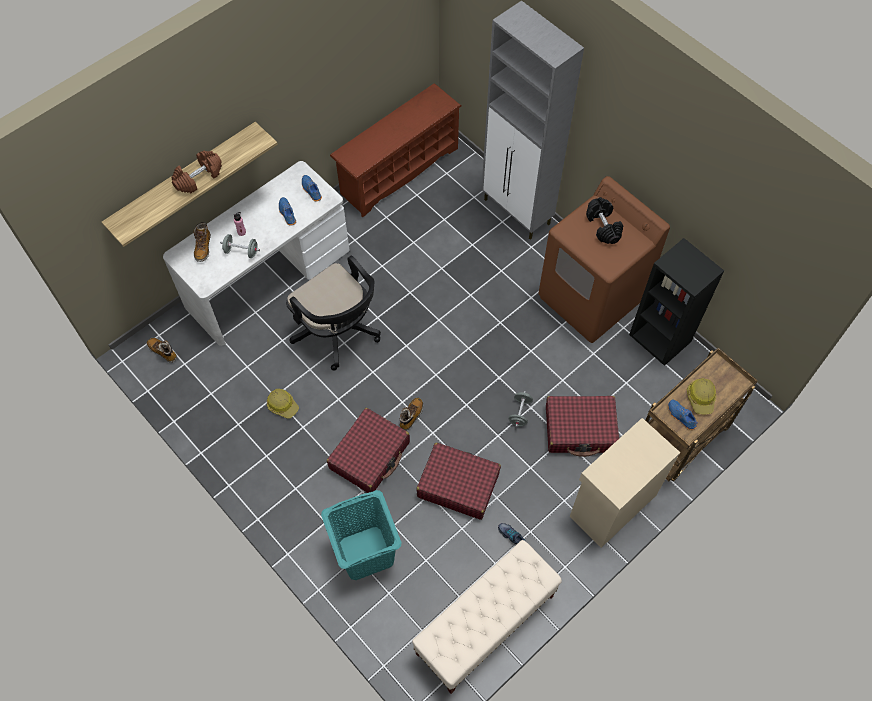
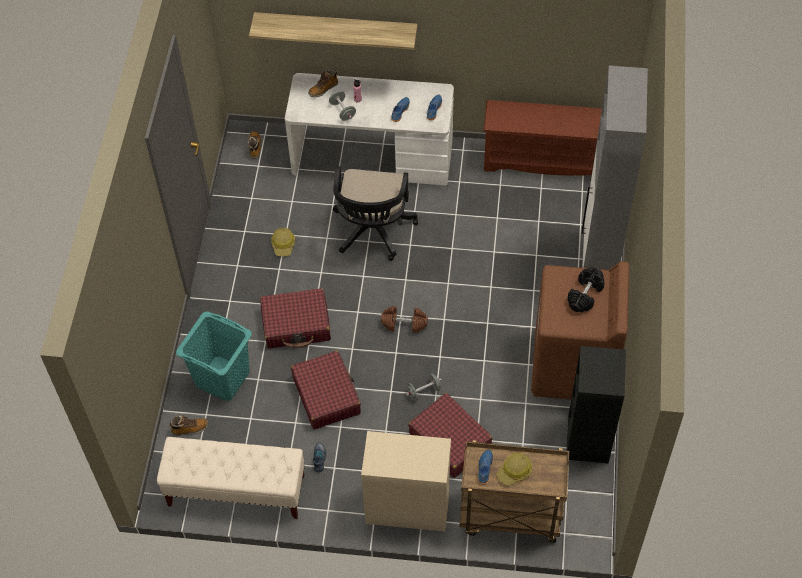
camera: 50 degrees right, 5 degrees down
(198, 178) = (339, 31): brown dumbbell -> brown dumbbell (404, 324)
(411, 416) = (352, 326): boot -> boot (190, 429)

